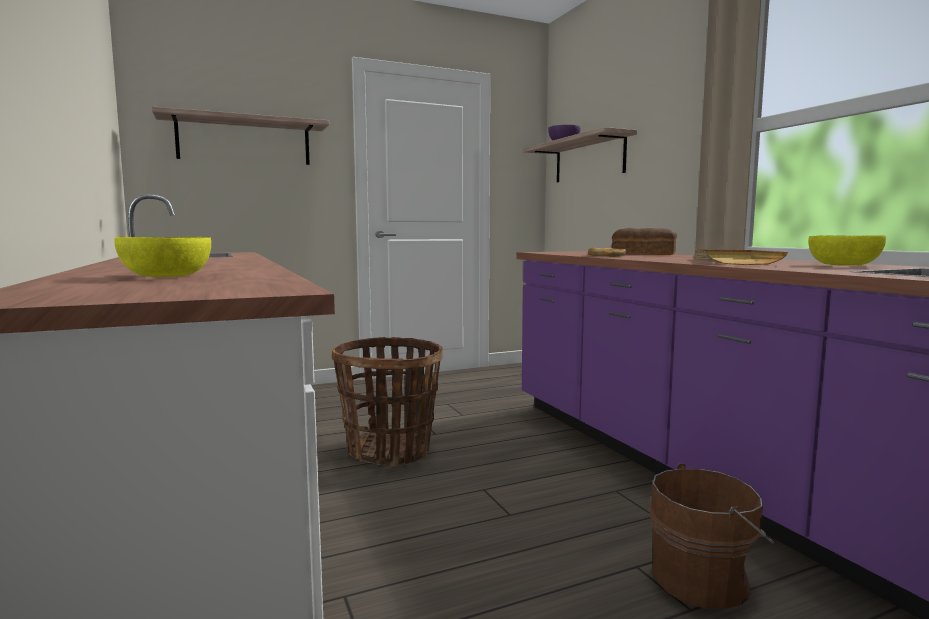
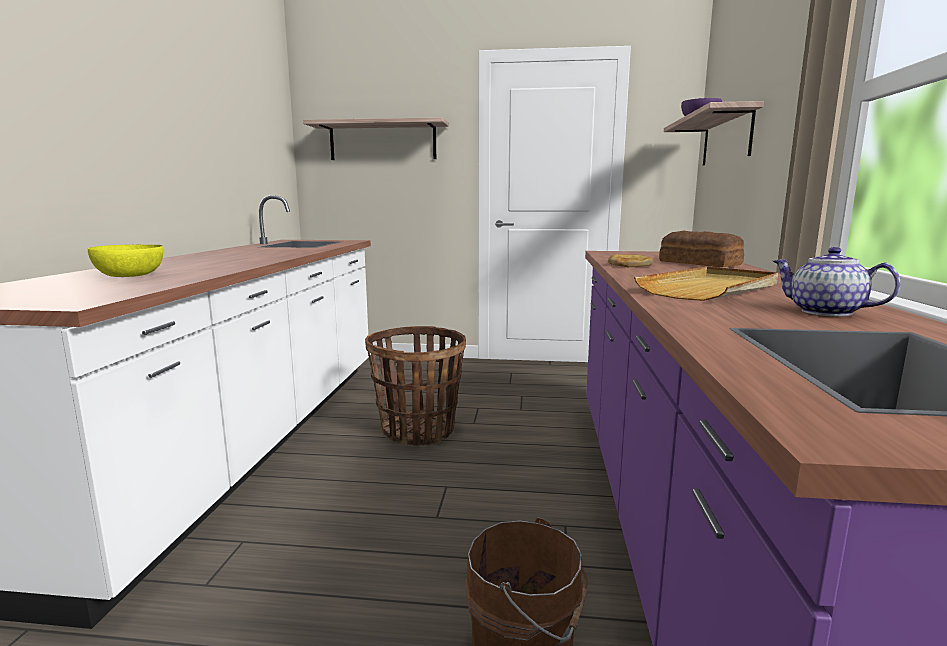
camera: 30 degrees right, 5 degrees up
(844, 265) = (824, 312): yellow bowl -> teapot

